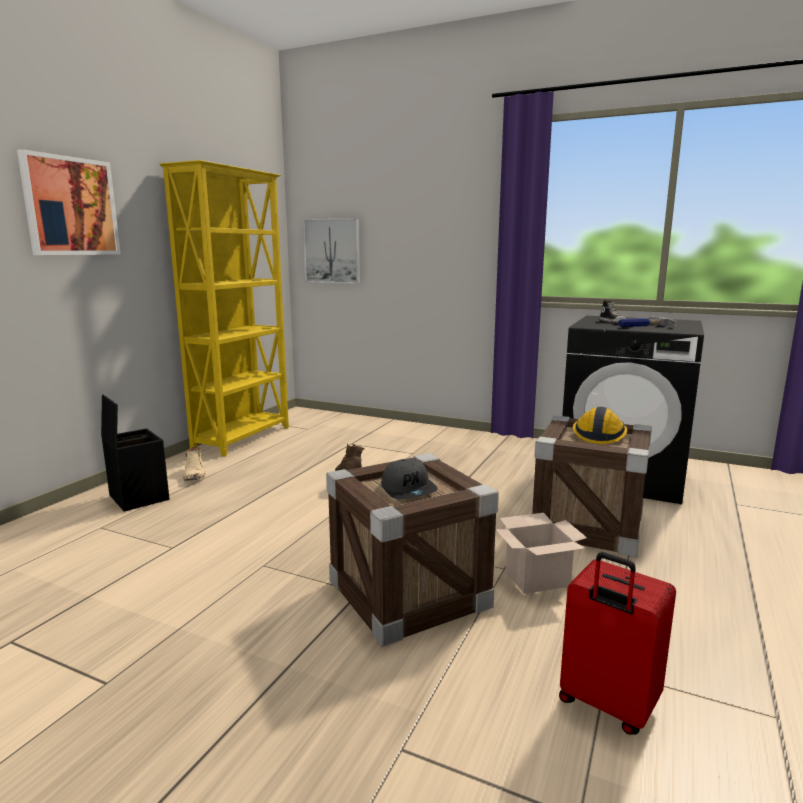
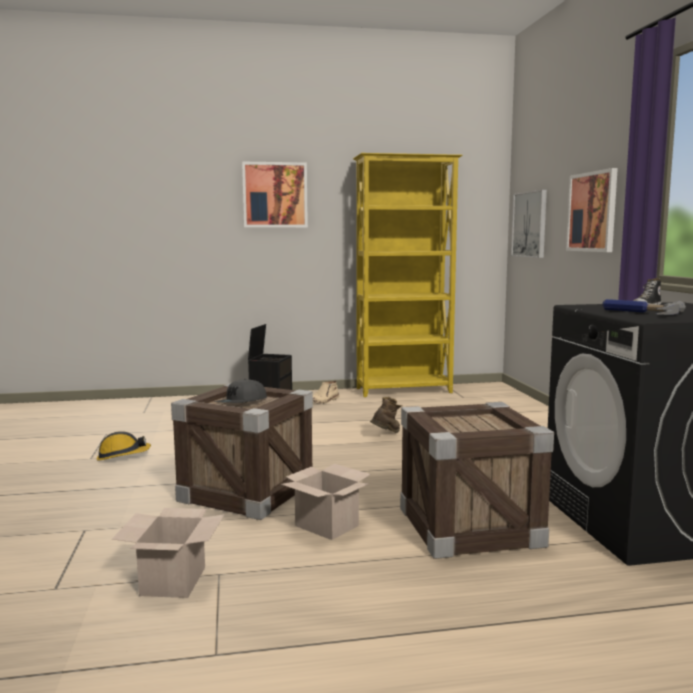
camera: 55 degrees right, 5 degrees down
(435, 242) = (592, 212): none -> picture
(599, 435) = (488, 425): hard hat -> hard hat (123, 456)
(606, 705) = (172, 580): red suitcase -> cardboard box

